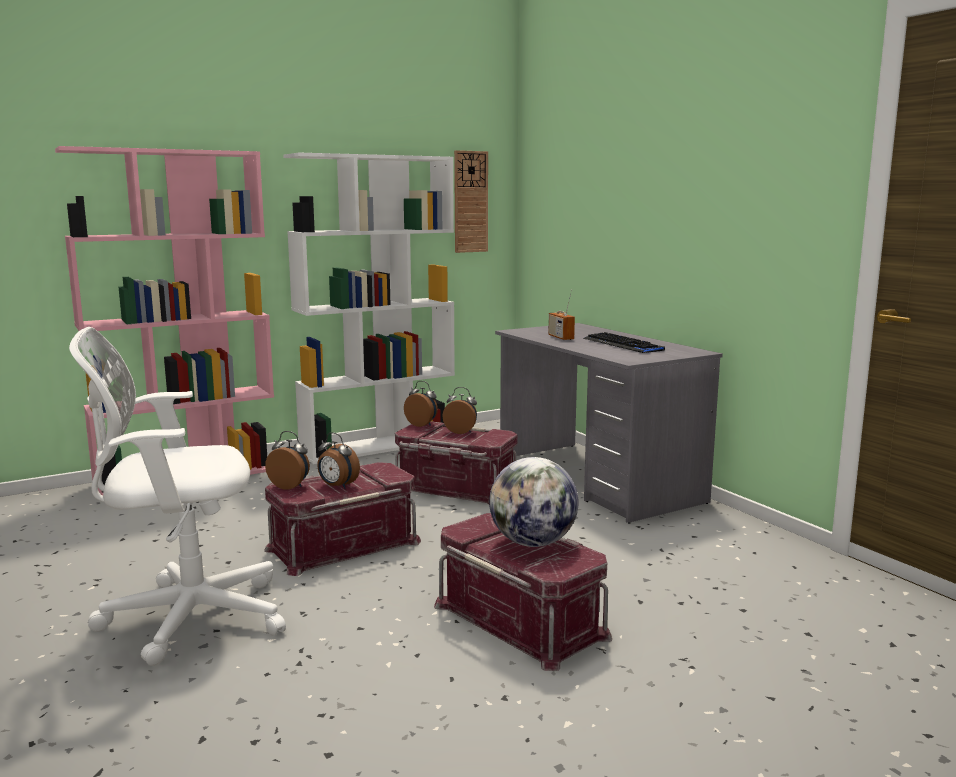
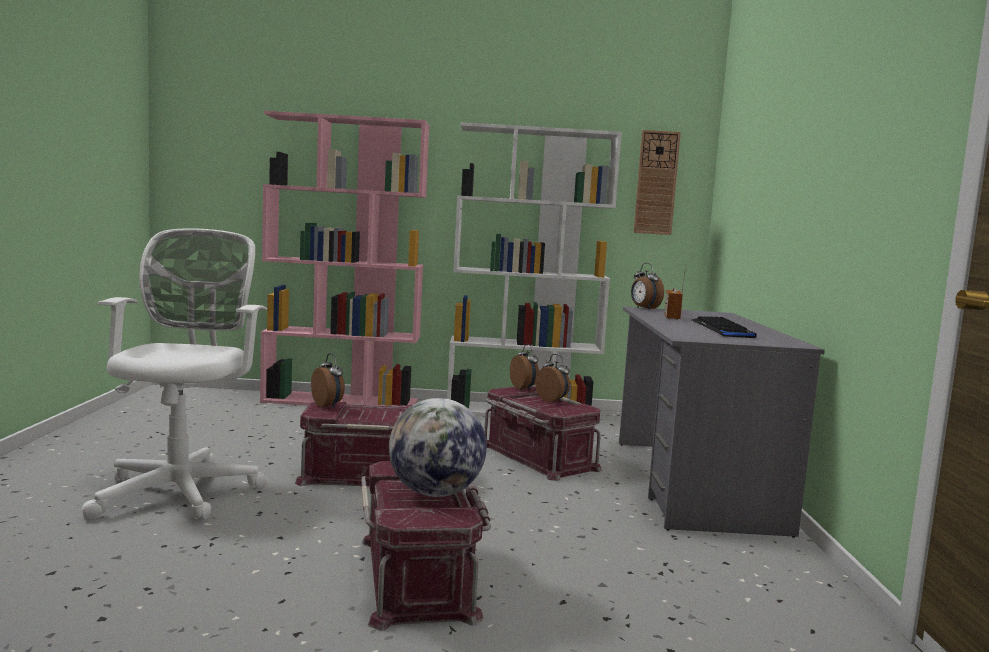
camera: 30 degrees right, 5 degrees down
(185, 617) = (181, 490): white office chair -> white office chair turned 75 degrees clockwise
(337, 486) = (366, 414): alarm clock -> alarm clock (644, 309)

